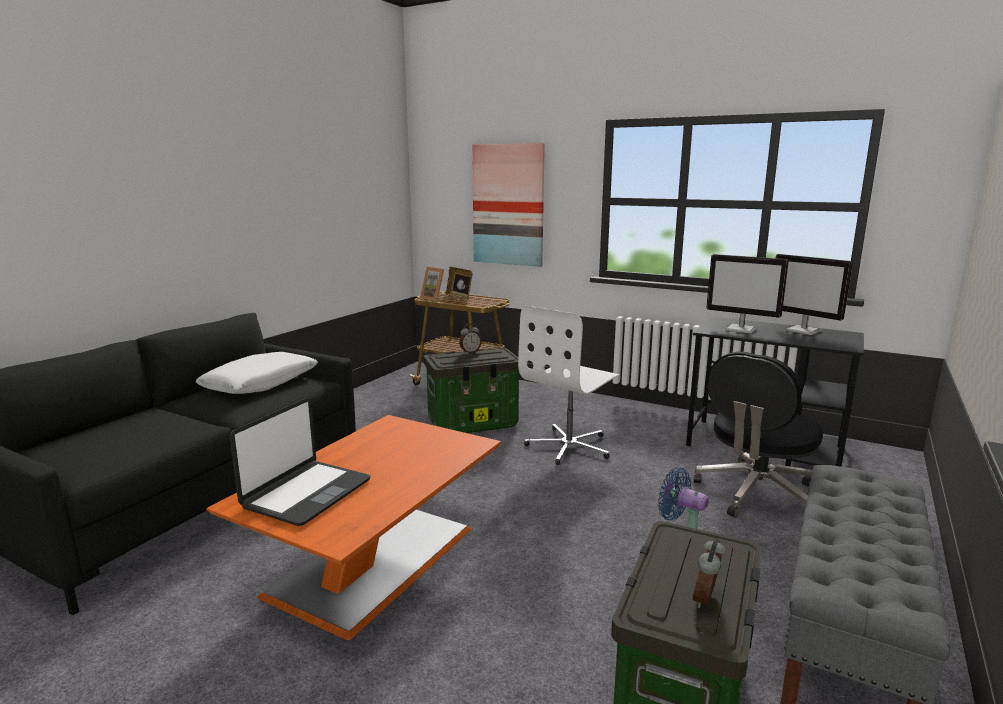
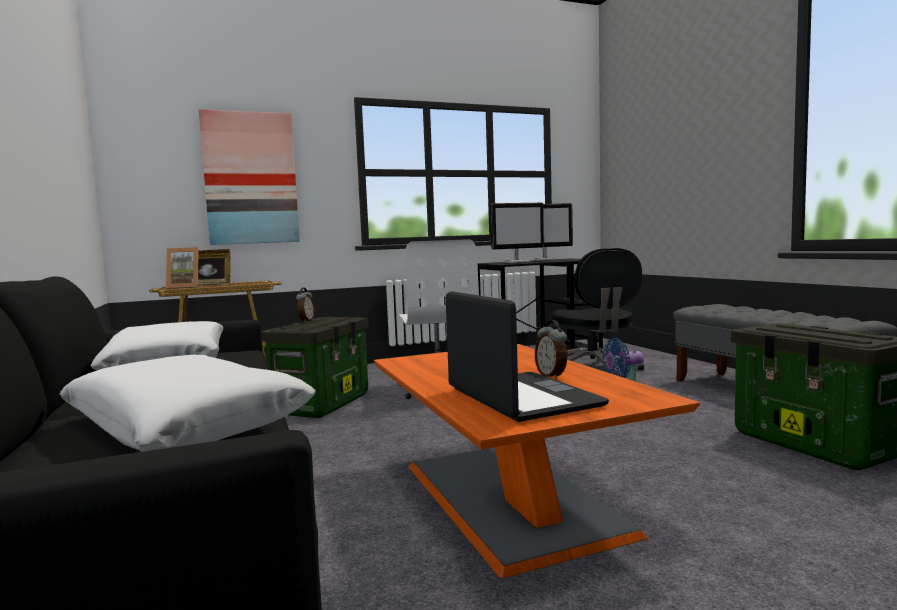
camera: 50 degrees left, 10 degrees down
(136, 437) = (185, 424): none -> white pillow
(706, 600) = (852, 333): alarm clock -> alarm clock (552, 376)

